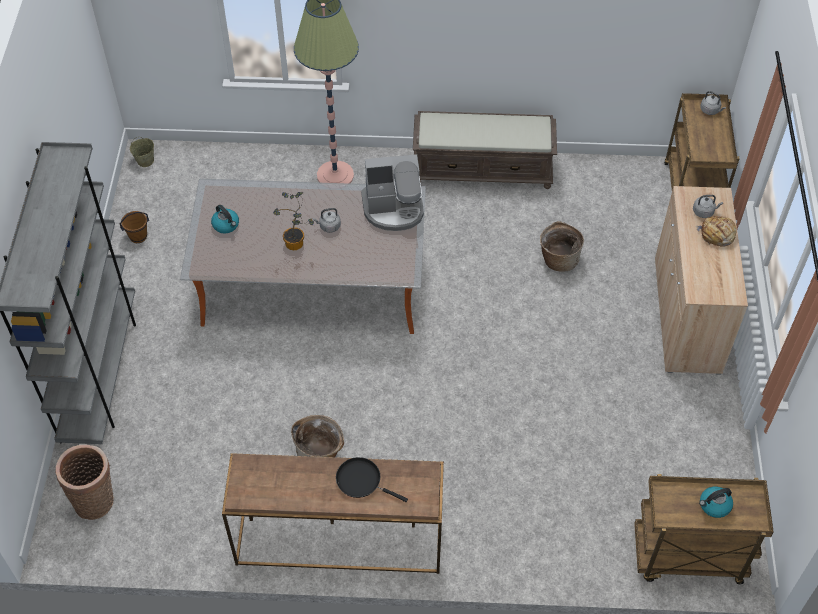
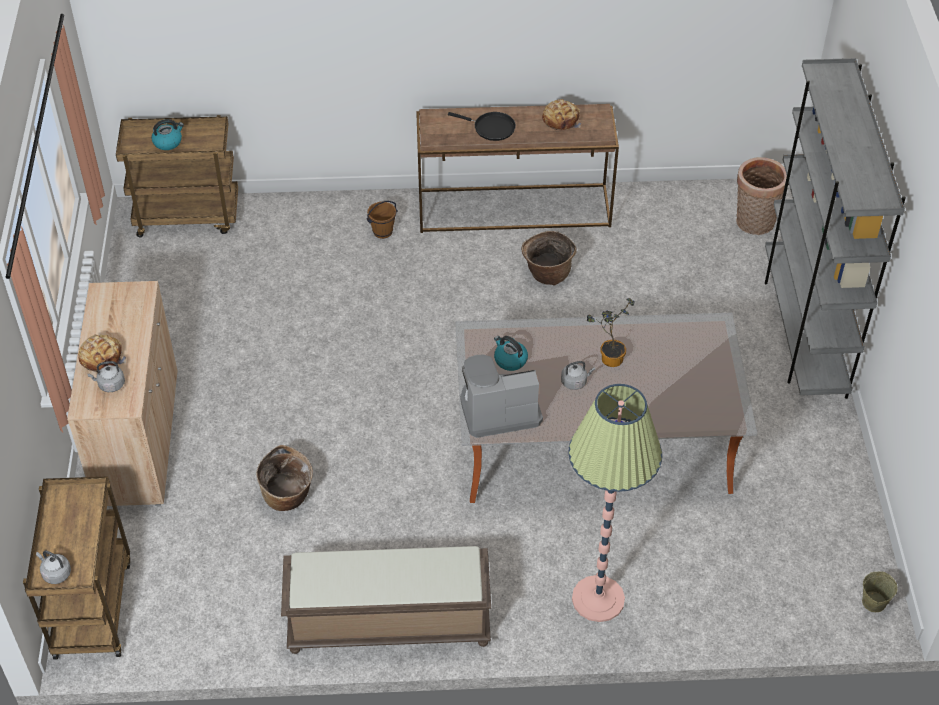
camera: 175 degrees right, 5 degrees down
(138, 237) = (832, 488): brown bucket -> brown bucket (382, 231)
(226, 225) = (700, 375): kettle -> kettle (510, 360)
(284, 487) = (561, 120): none -> bread

